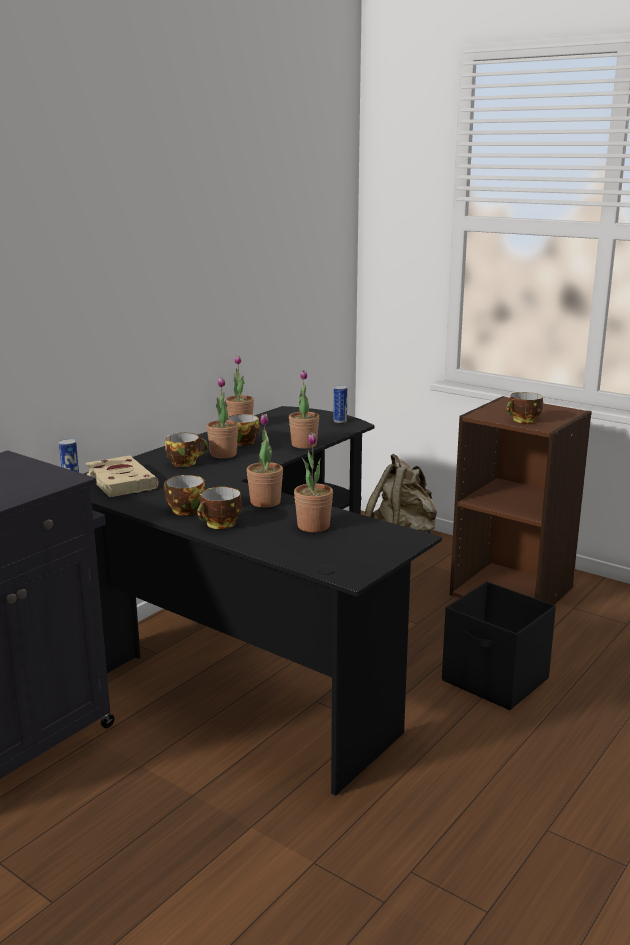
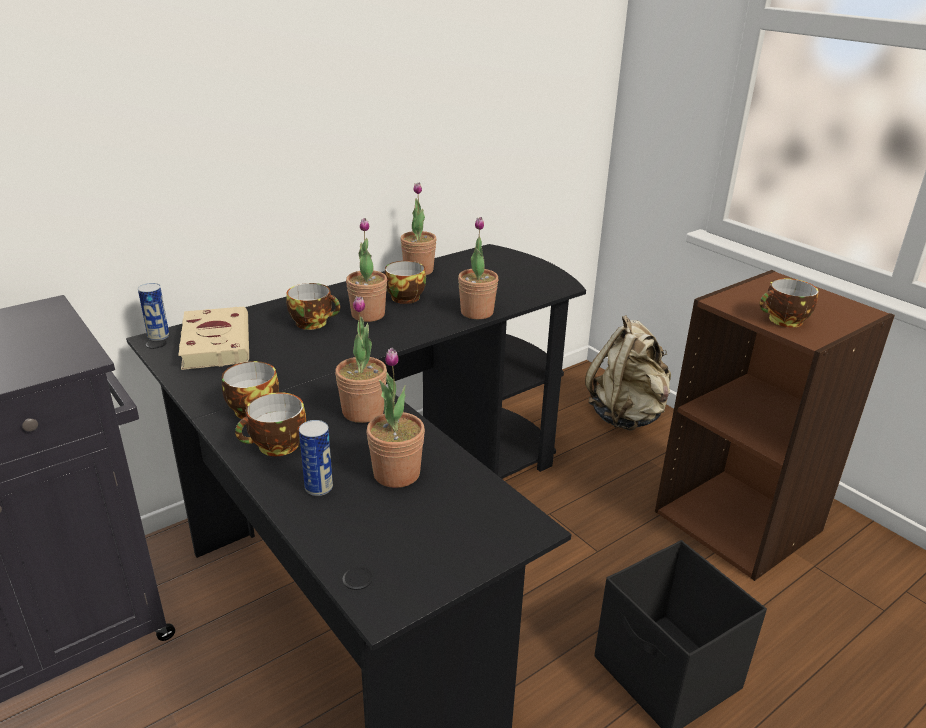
camera: 15 degrees right, 10 degrees up
(340, 421) = (545, 278): can -> can (319, 488)

